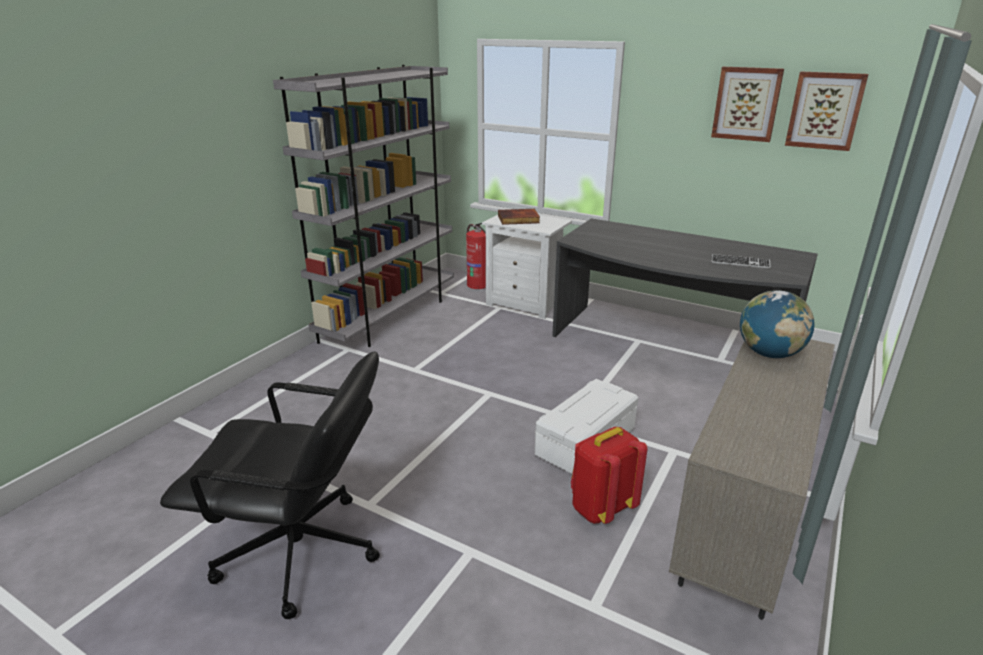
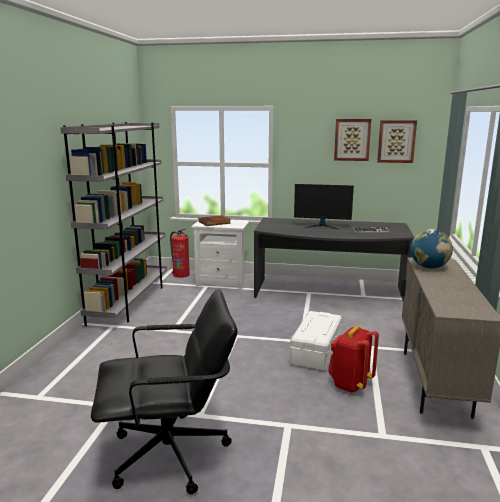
camera: 20 degrees left, 10 degrees down
(668, 244) = (322, 226): none -> monitor

